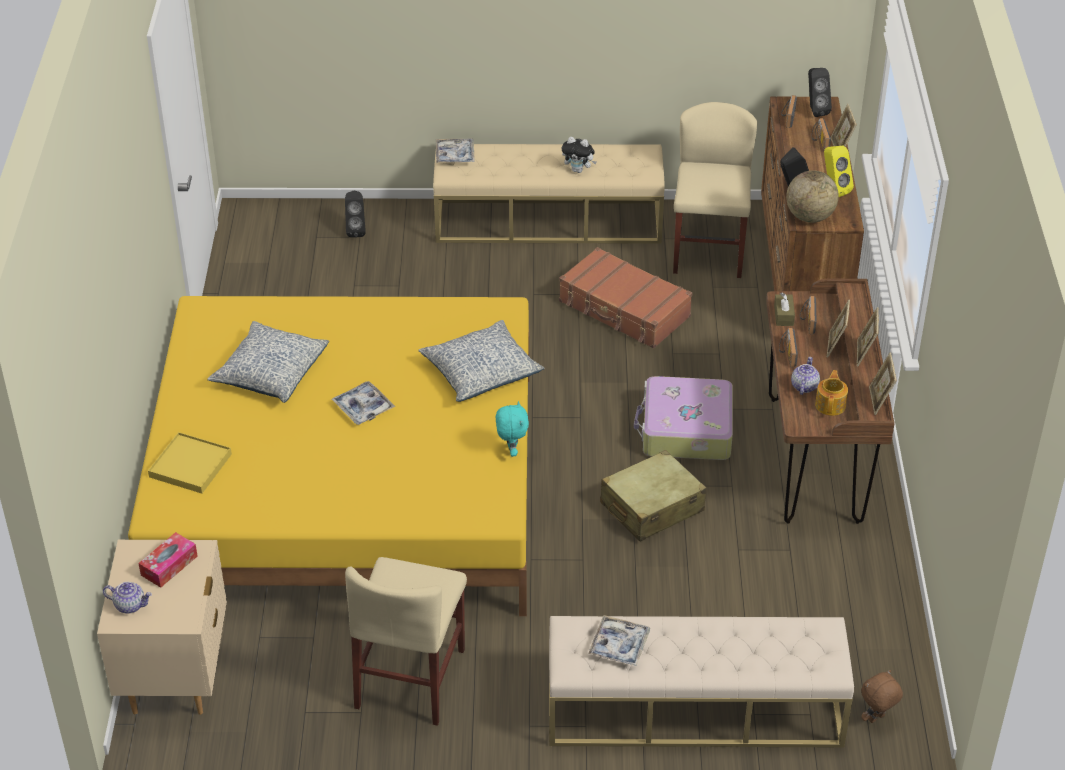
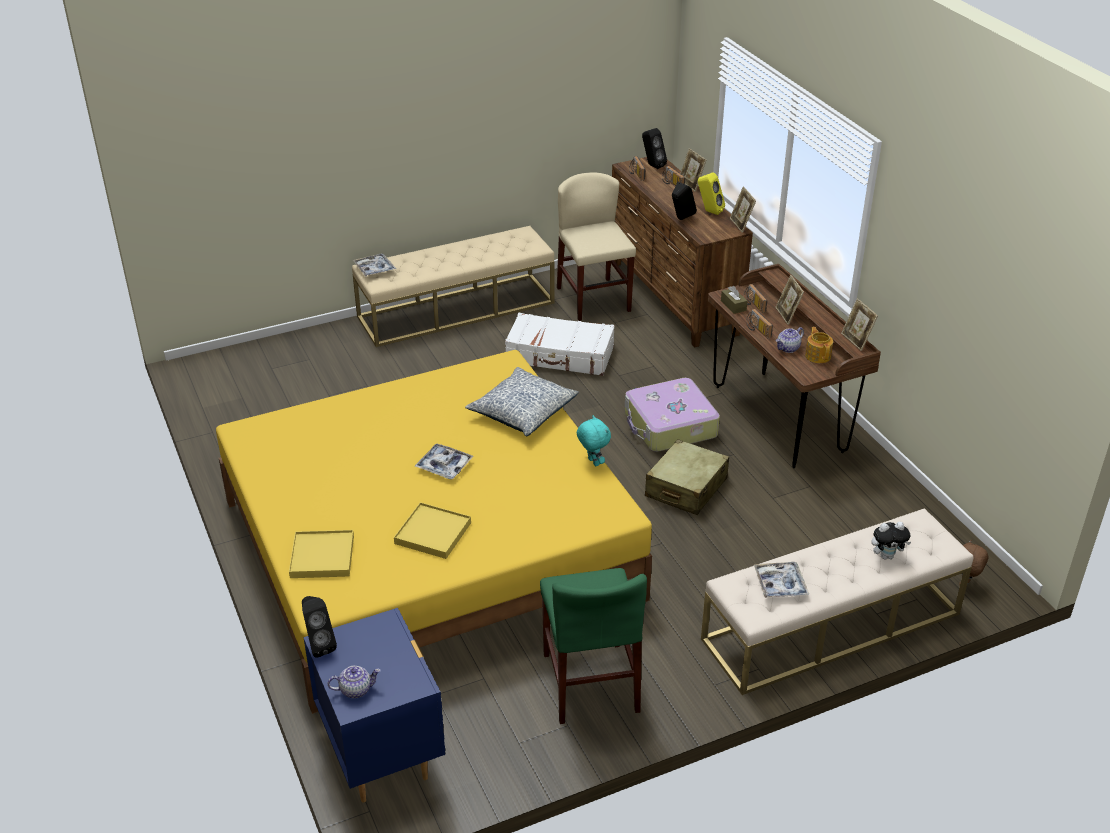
camera: 25 degrees left, 5 degrees down
(169, 565) = (369, 643): tissue box -> none
(175, 677) = (381, 756): beige nightstand -> blue nightstand
(270, 372) = (342, 462): pillow -> none
(305, 476) = (433, 533): none -> yellow tray
(356, 230) = (303, 355): black speaker -> black speaker (319, 645)
(410, 678) = (590, 682): beige chair -> green chair
(578, 170) = (481, 256): plush toy -> plush toy (887, 556)
(624, 310) = (560, 355): brown suitcase -> white suitcase
(804, 386) = (788, 348): teapot -> teapot turned 120 degrees counterclockwise
(809, 217) = (707, 233): globe -> none
(865, 354) = (819, 312): picture frame -> picture frame (741, 224)

